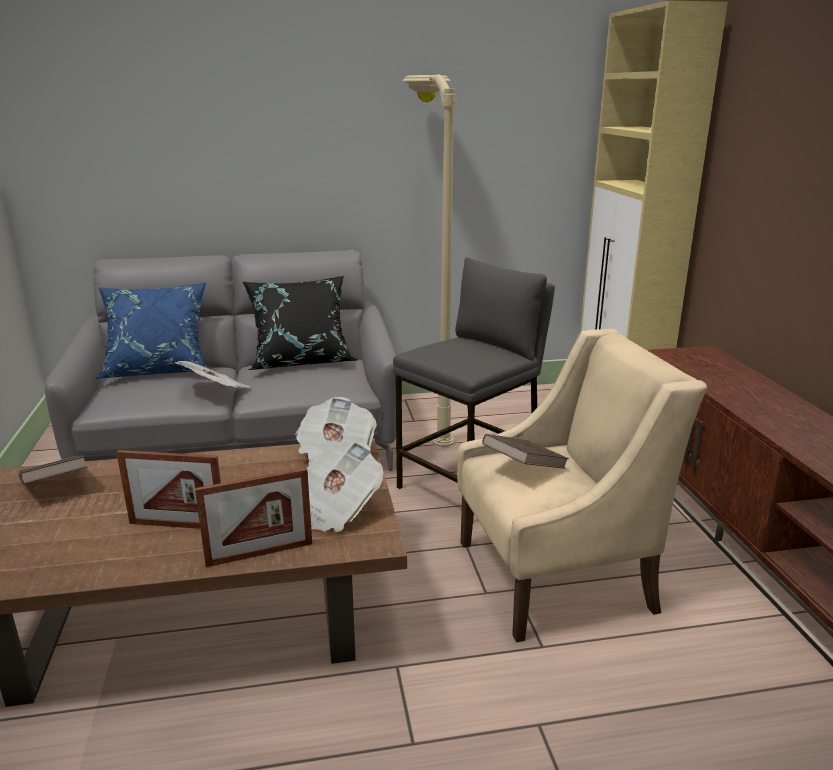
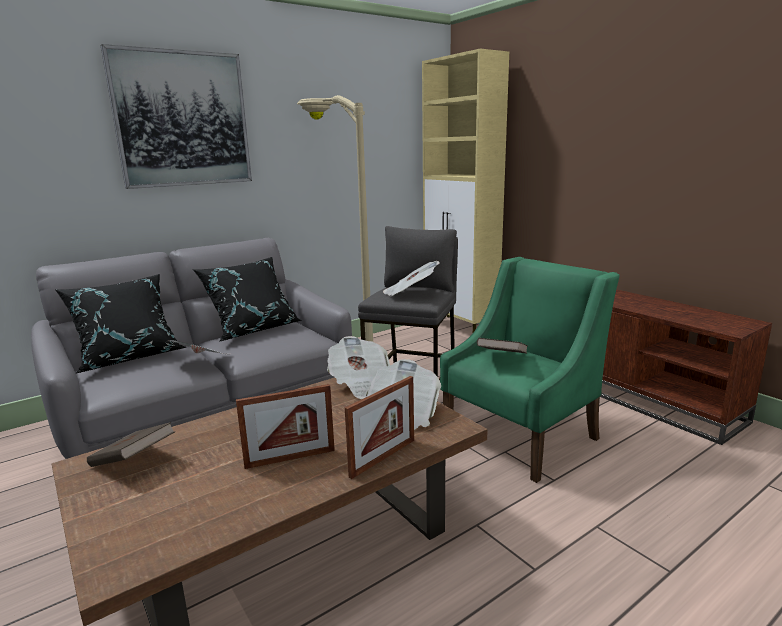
camera: 25 degrees left, 5 degrees down
(159, 369) = (129, 357): blue pillow -> black pillow
(260, 101) = (182, 119): none -> picture
(464, 353) = (410, 293): none -> newspaper
(556, 575) = (521, 435): beige armchair -> green armchair

